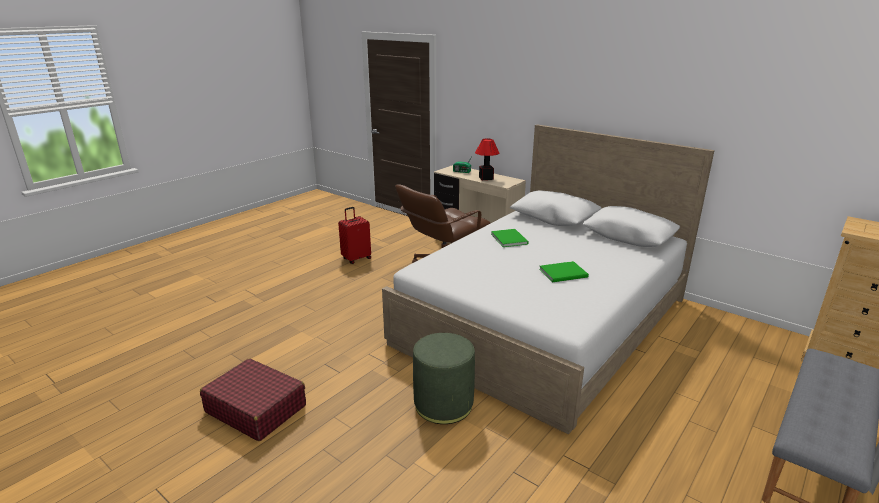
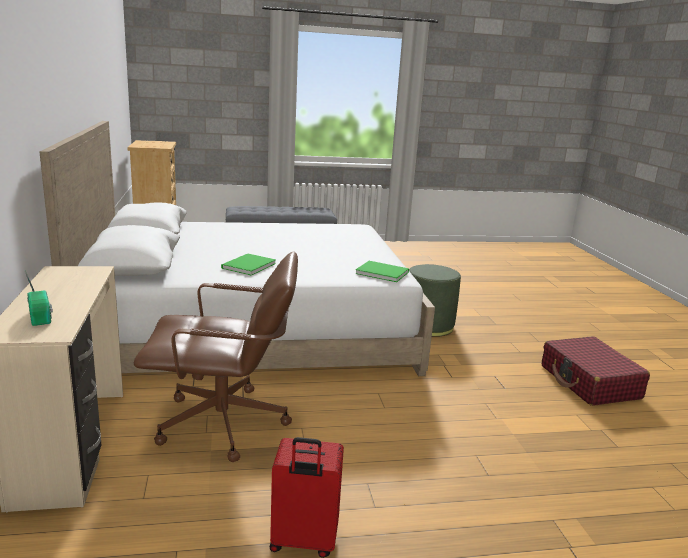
camera: 140 degrees left, 5 degrees down
(486, 178) = (70, 288): table lamp -> none
(565, 273) = (286, 237): green book -> green book (381, 272)

